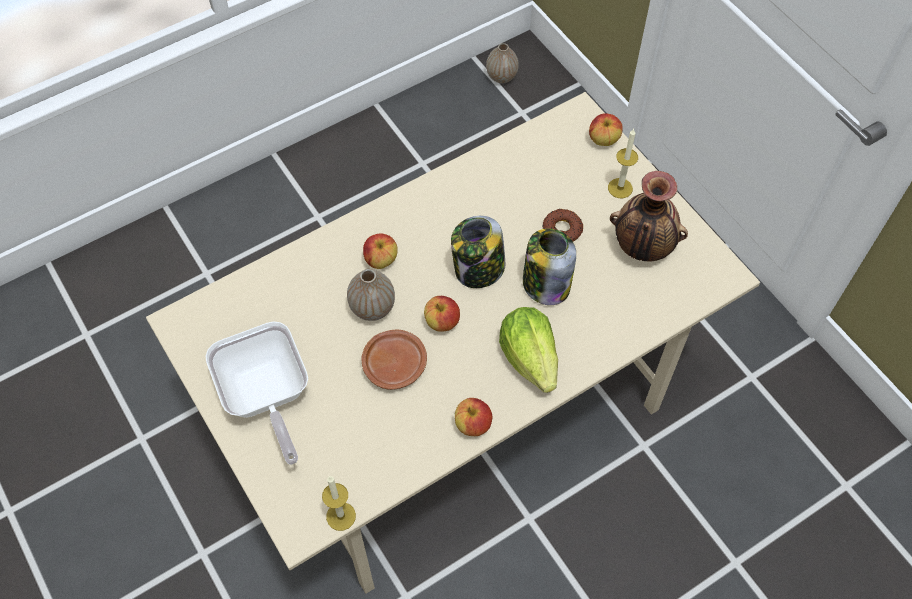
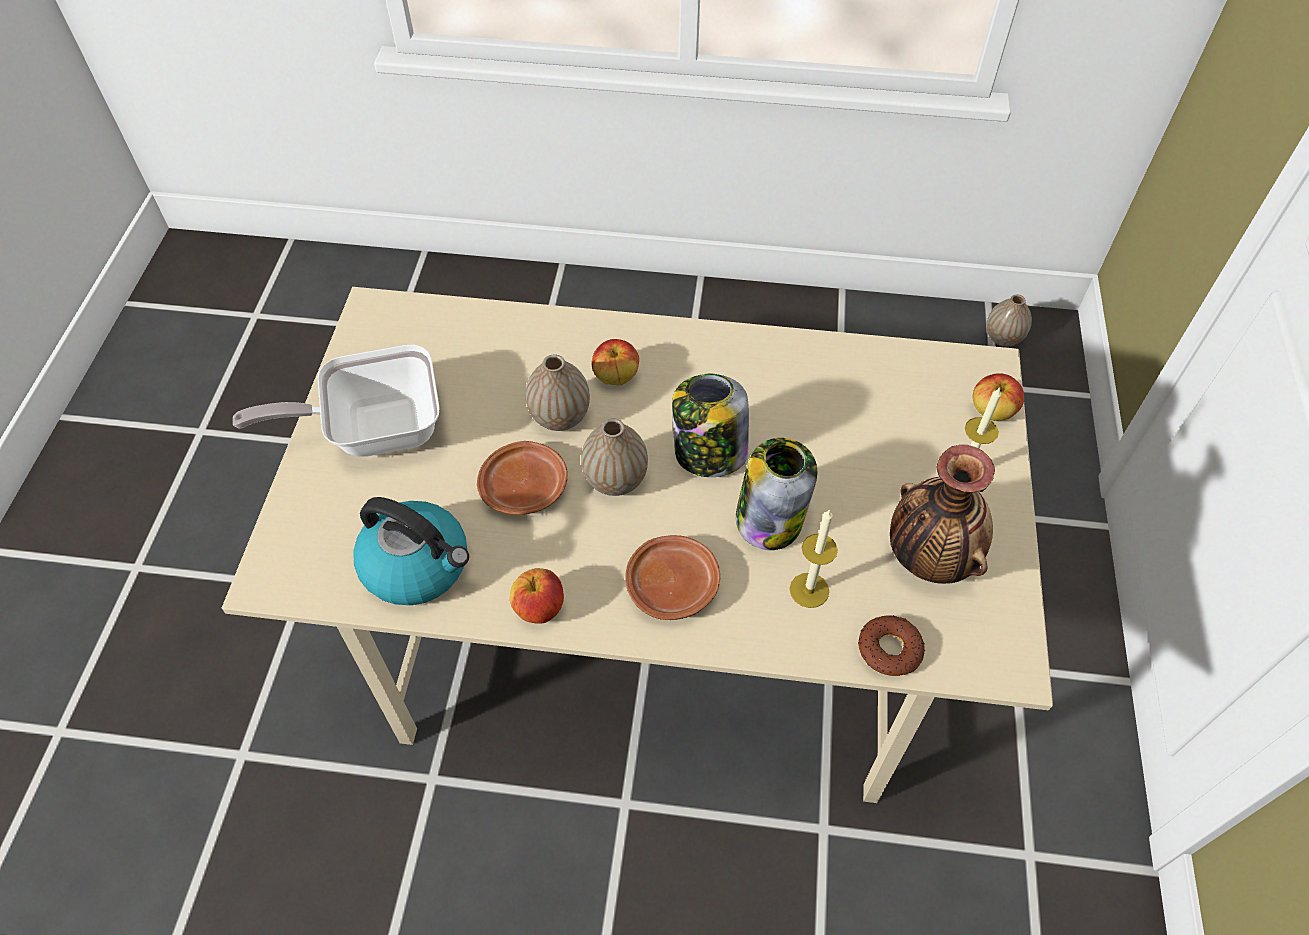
camera: 40 degrees right, 5 degrees down
(266, 397) = (374, 430): frying pan -> frying pan turned 60 degrees clockwise
(341, 516) = (318, 597): candle -> candle (809, 590)
(380, 454) = (418, 565): none -> kettle
(442, 322) = (615, 480): apple -> vase
(530, 358) = (672, 584): lettuce -> brown plate
(562, 229) = (846, 474): donut -> donut (889, 649)

